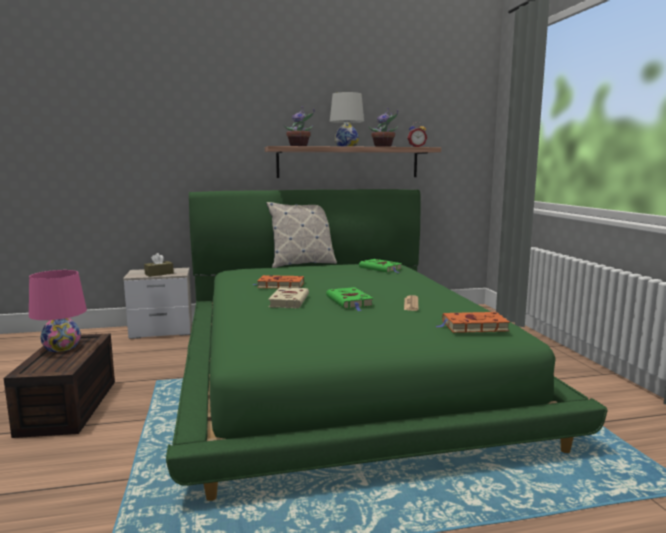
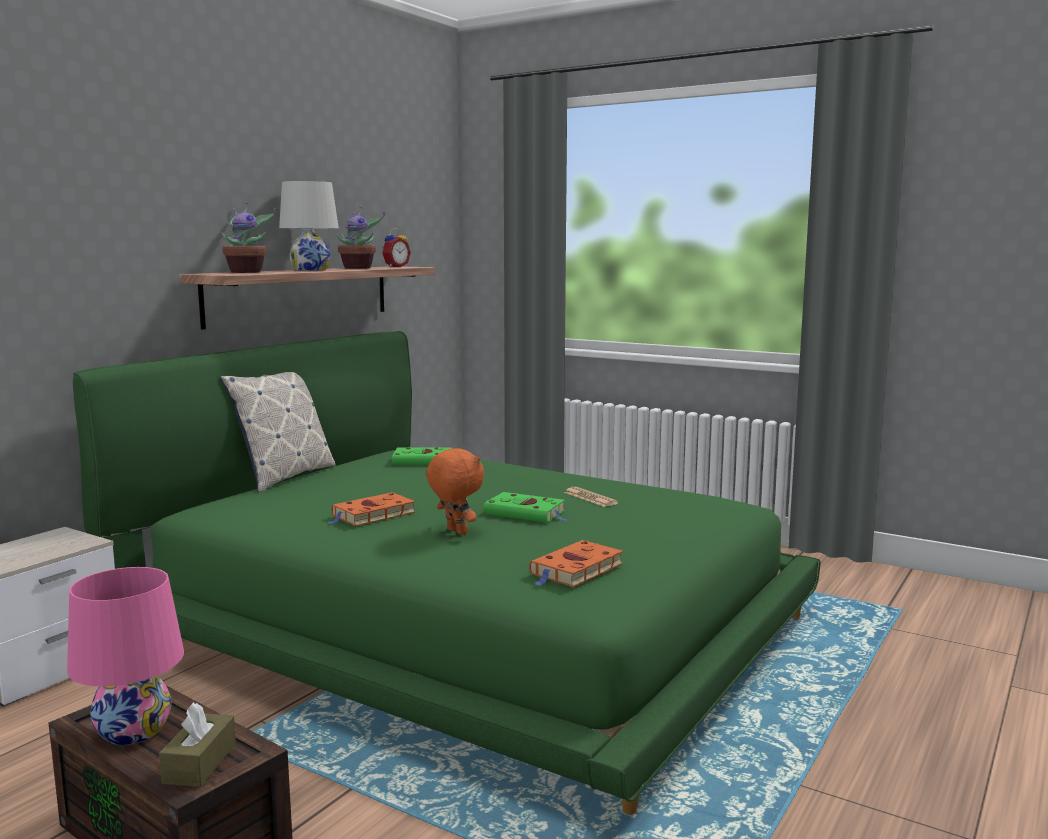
camera: 45 degrees left, 0 degrees up
(159, 274) = (44, 551): brown tissue box -> brown tissue box (200, 763)
(289, 301) = (455, 531): beige book -> orange plush toy
(472, 326) = (703, 506): orange book -> orange book (575, 570)

